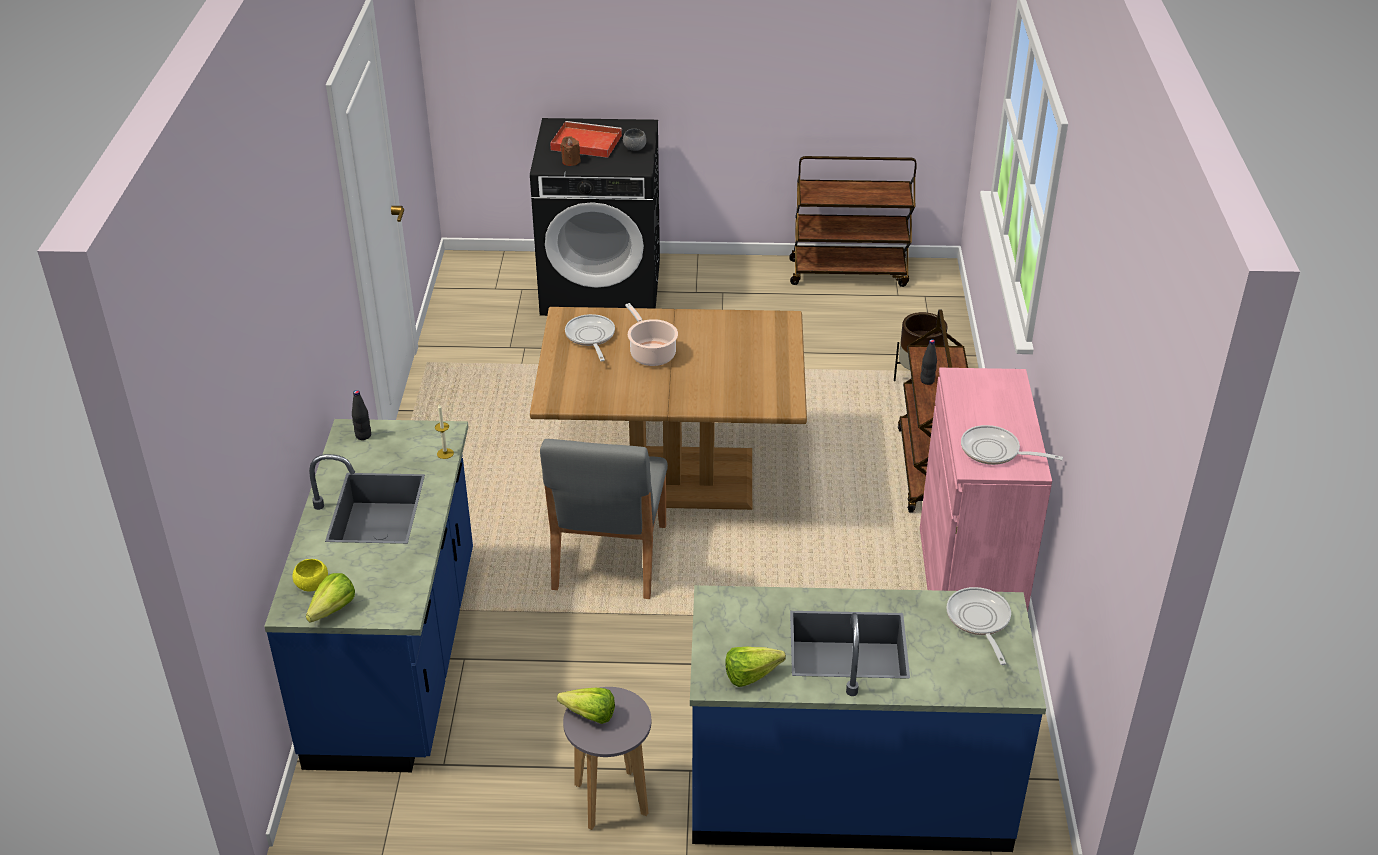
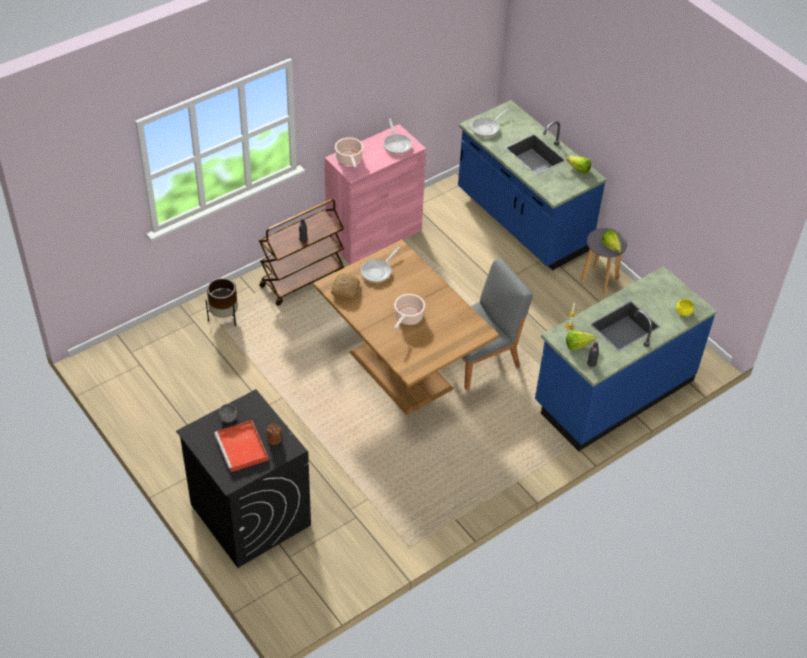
camera: 130 degrees left, 10 degrees up
(328, 613) = (688, 297): lettuce -> lettuce (580, 345)
(590, 337) = (418, 349): frying pan -> frying pan (378, 271)
(760, 328) = (345, 289): none -> bread
(849, 272) = (130, 399): brown cart -> none
(997, 388) = (349, 159): none -> cooking pot

